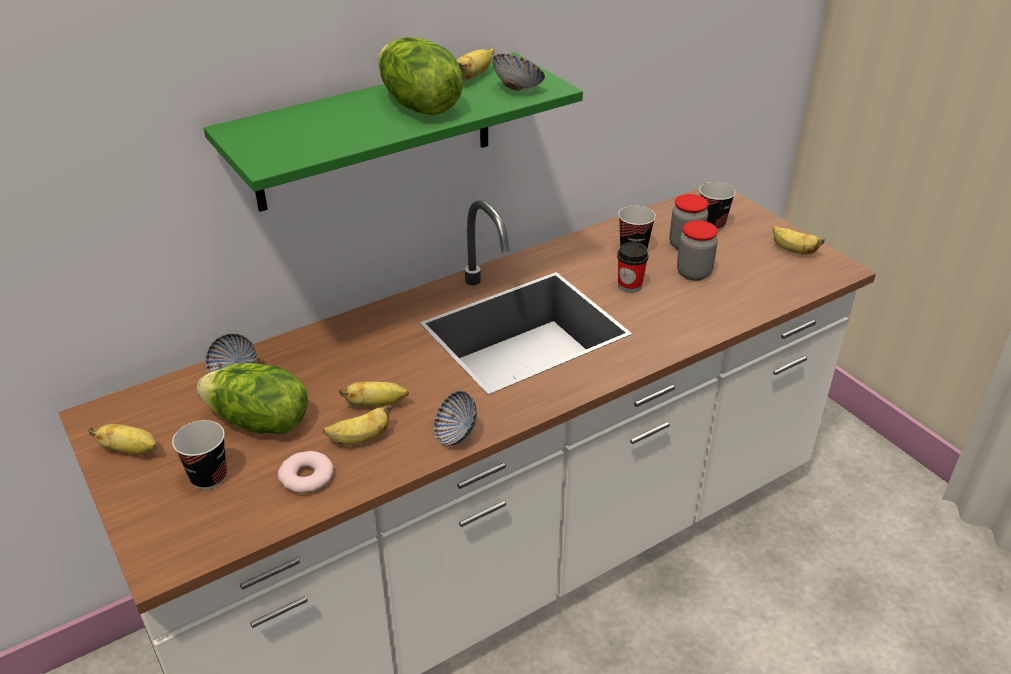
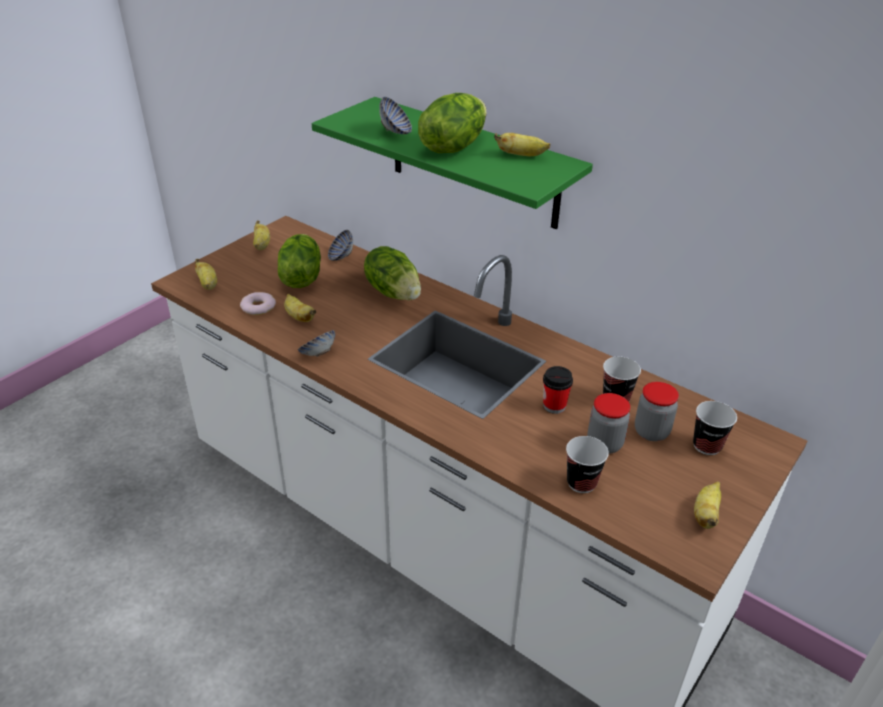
camera: 70 degrees right, 0 degrees up
(209, 477) = (248, 275): cup -> cup (581, 483)
(358, 345) = (394, 292): none -> lettuce
(376, 404) = (335, 315): banana -> banana (208, 284)
(517, 90) = (512, 175): bowl -> bowl (395, 131)

